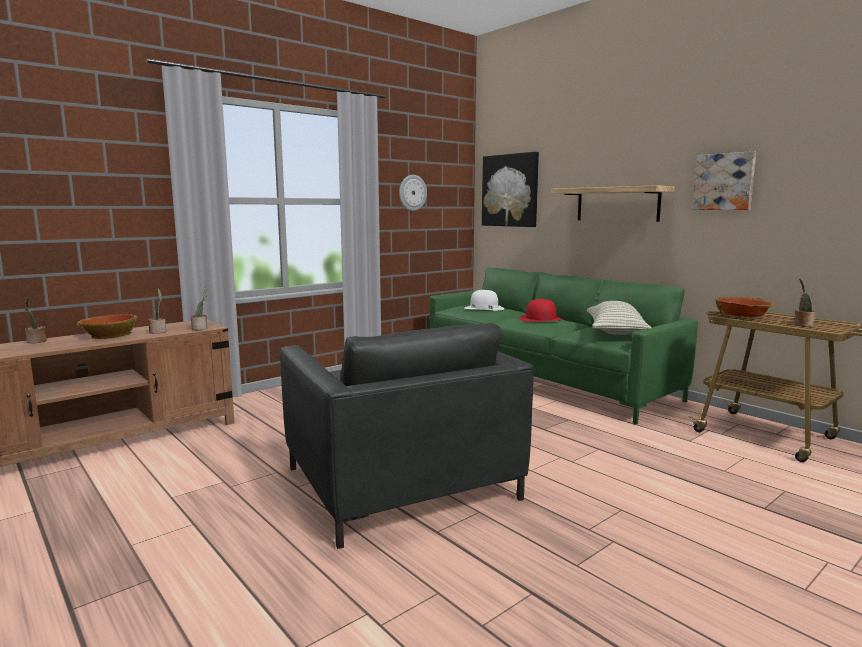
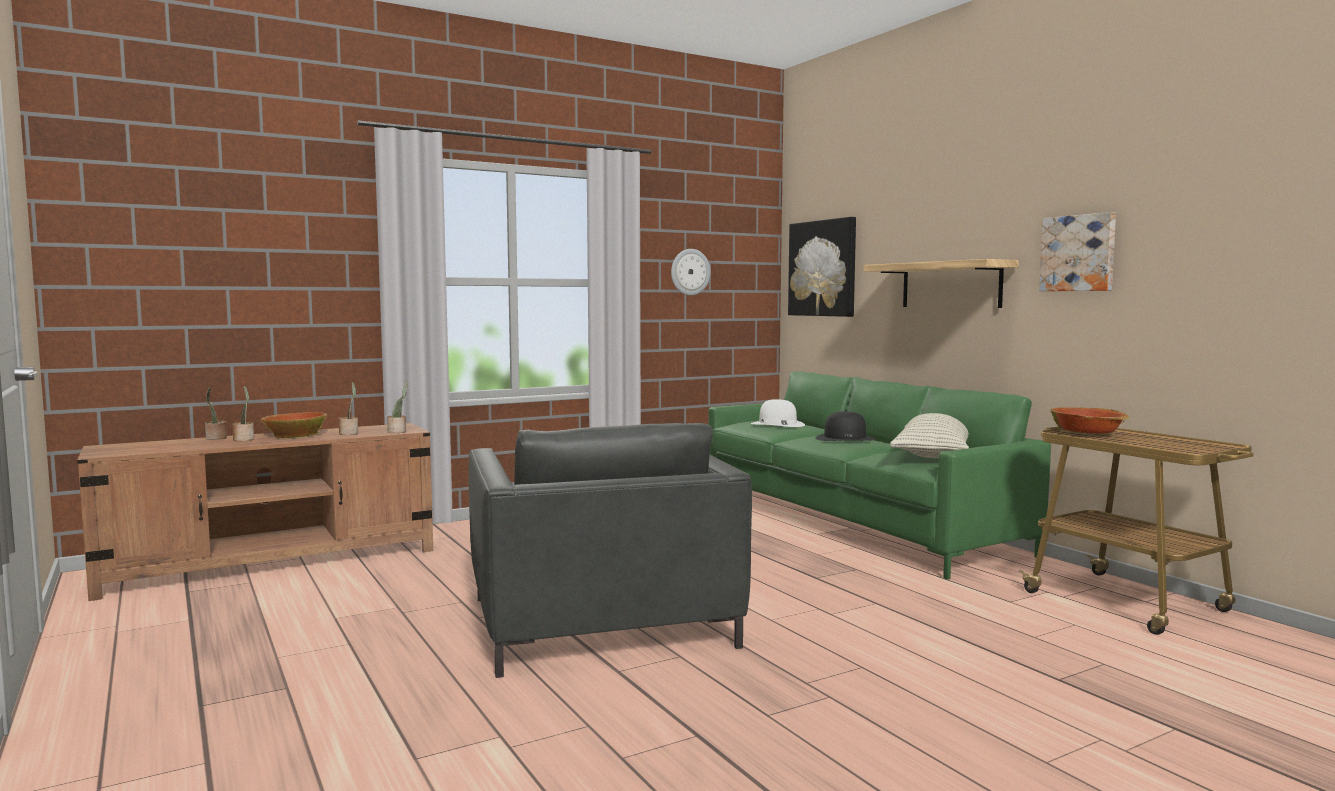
camera: 10 degrees right, 5 degrees down
(541, 319) = (845, 438): red hat -> black hat
(802, 324) = (1161, 444): potted plant -> potted plant (244, 439)

